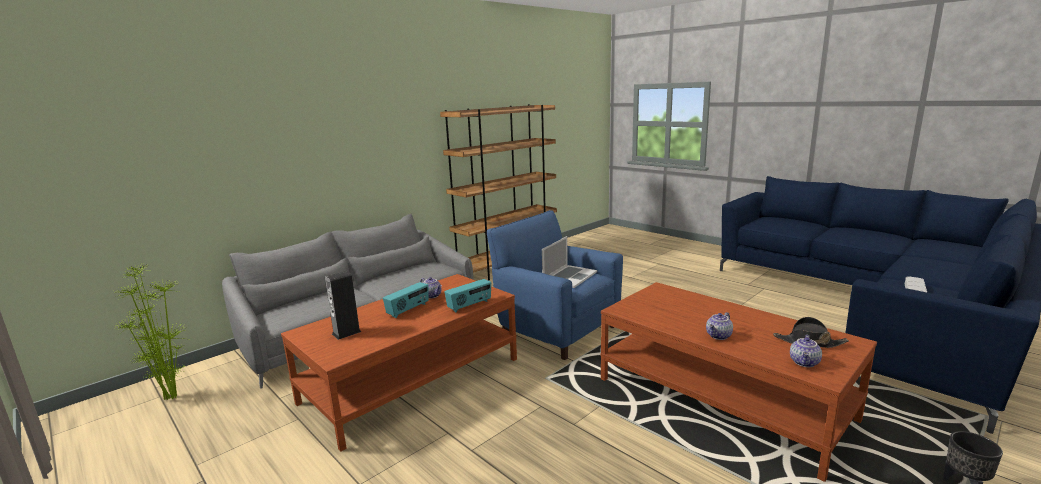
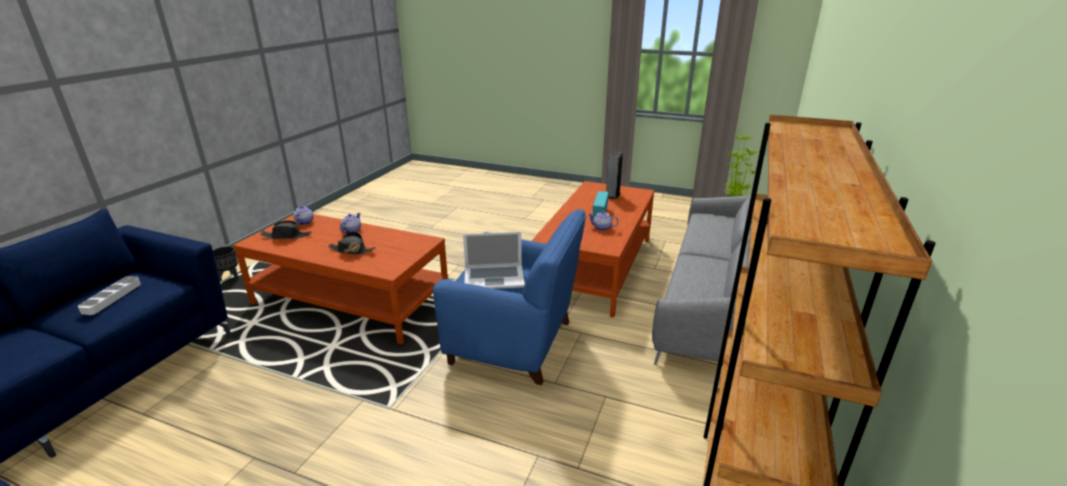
camera: 155 degrees right, 10 degrees up
(469, 305) = (557, 225): radio -> none
(569, 276) = (494, 277): laptop -> laptop turned 105 degrees counterclockwise
(706, 311) = (352, 250): none -> black hat

